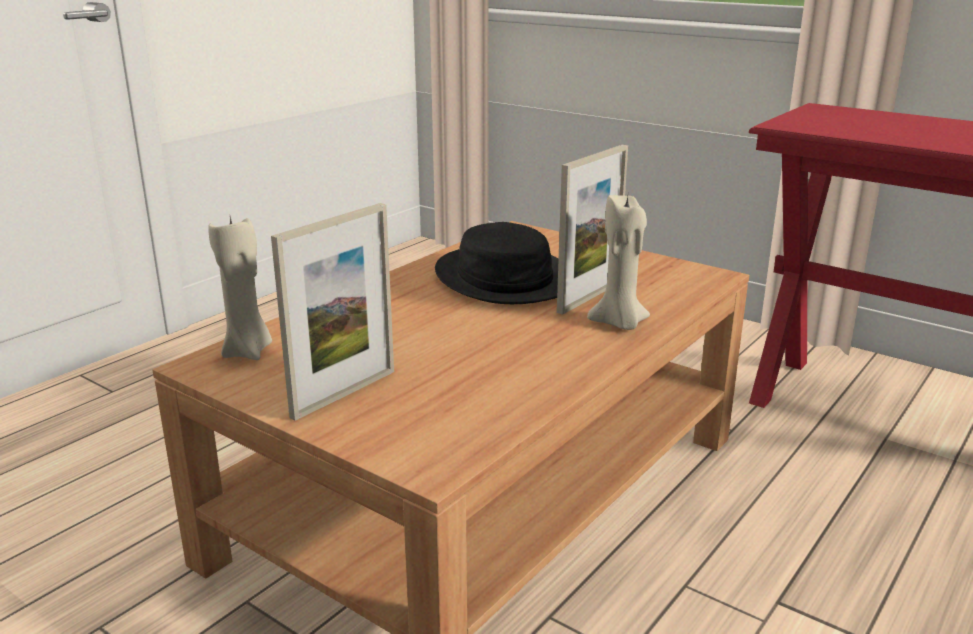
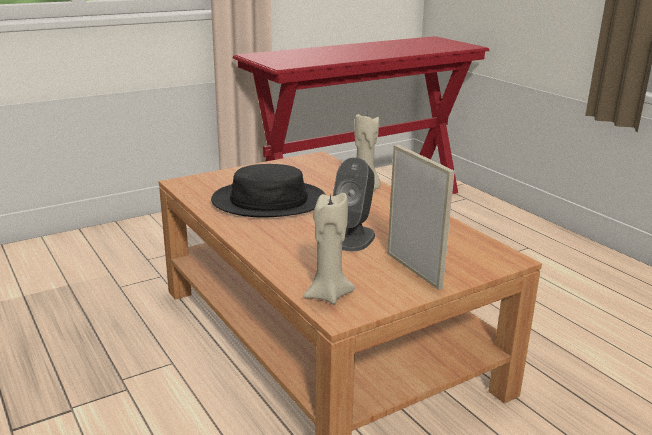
camera: 70 degrees left, 0 degrees up
(424, 342) = (353, 238): none -> grey speaker
(589, 297) = (322, 188): picture frame -> none

